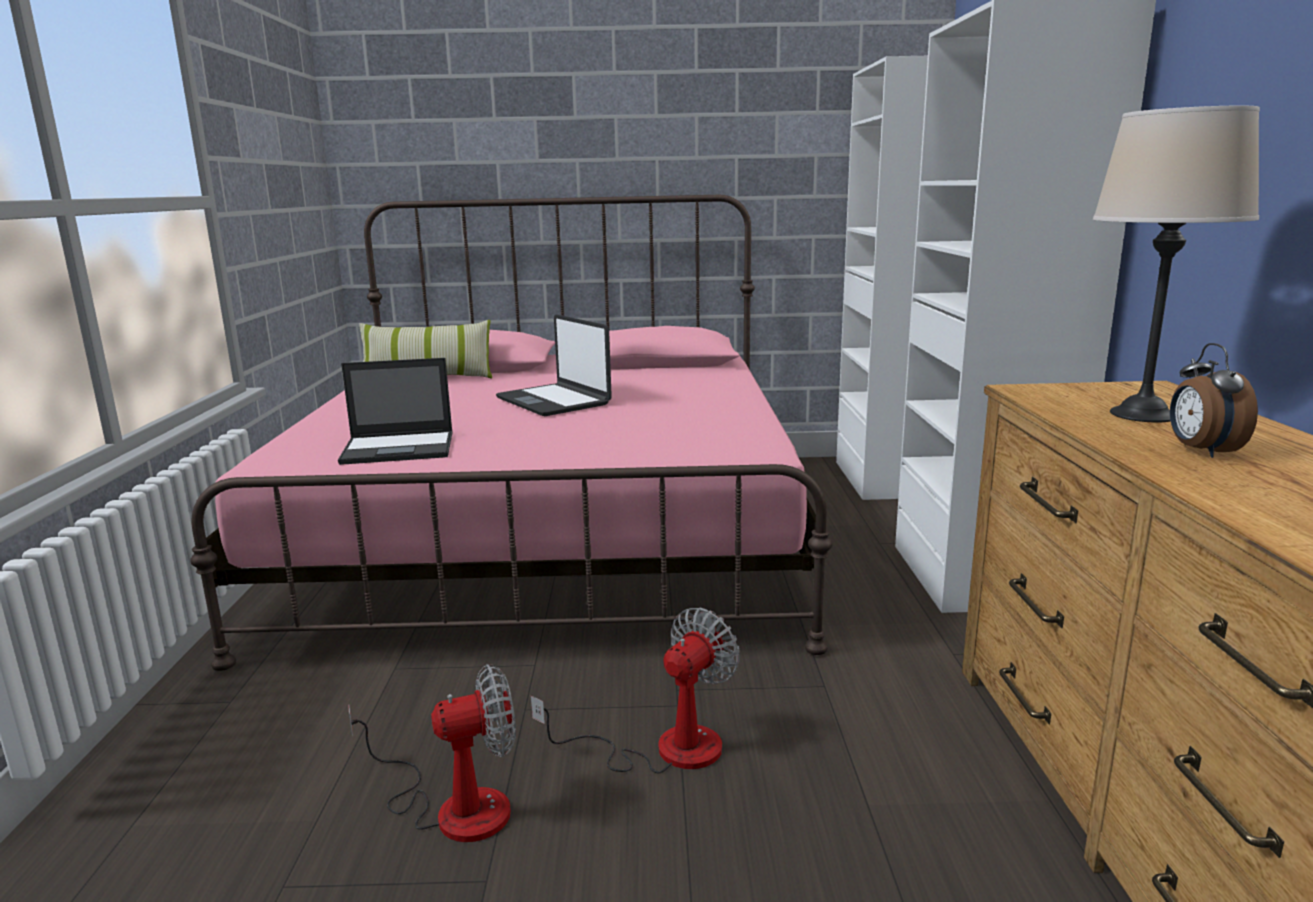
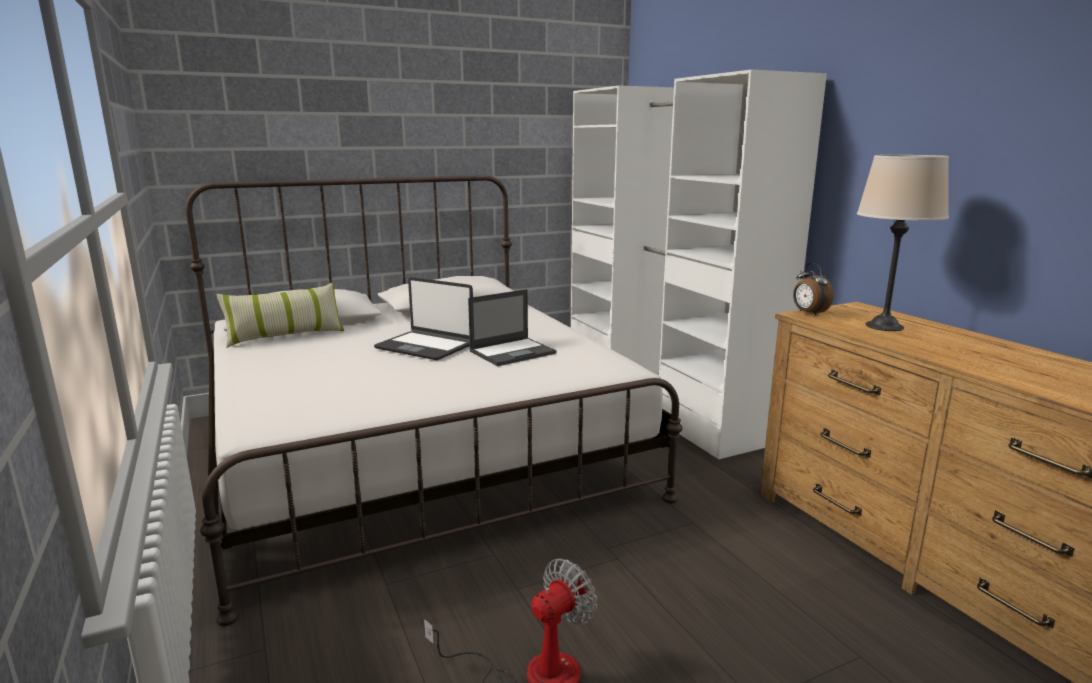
camera: 25 degrees left, 0 degrees up
(400, 448) = (357, 403): laptop -> laptop (513, 352)
(551, 538) = (416, 454): pink bed -> white bed
(664, 749) = (635, 590): fan -> none
(1201, 451) = (944, 347): alarm clock -> alarm clock (808, 313)

